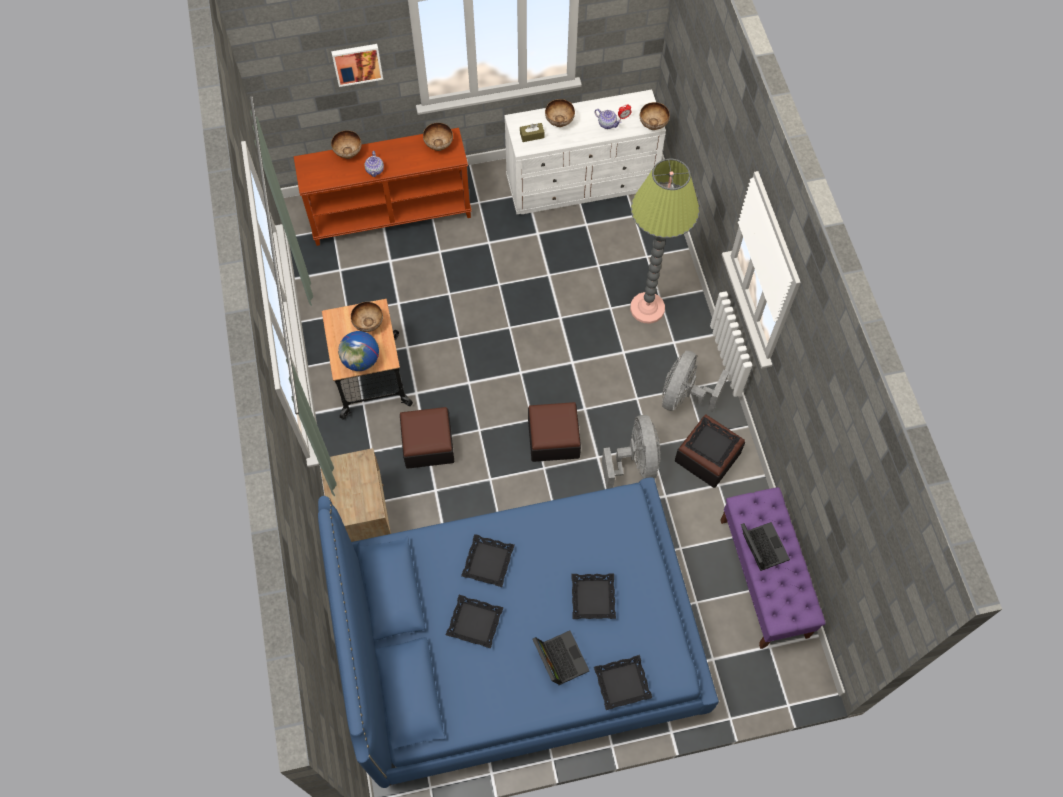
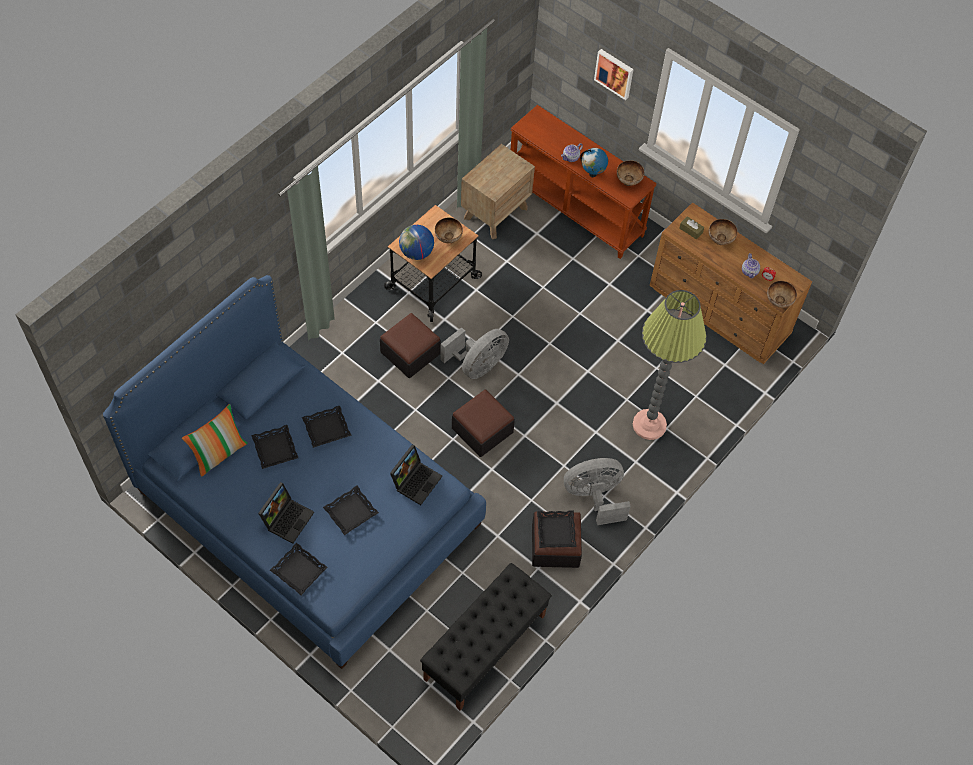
camera: 50 degrees right, 5 degrees down
(348, 153) = (570, 133): bowl -> none
(362, 516) = (322, 349): brown nightstand -> brown nightstand (495, 212)
(407, 166) = (592, 174): none -> globe
(440, 678) = (219, 453): none -> pillow
(582, 183) = (720, 311): white dresser -> brown dresser
(634, 463) = (507, 497): grey fan -> grey fan (477, 365)
(760, 547) = (487, 609): laptop -> laptop (416, 480)
(764, 578) = (484, 647): purple bench -> black bench

